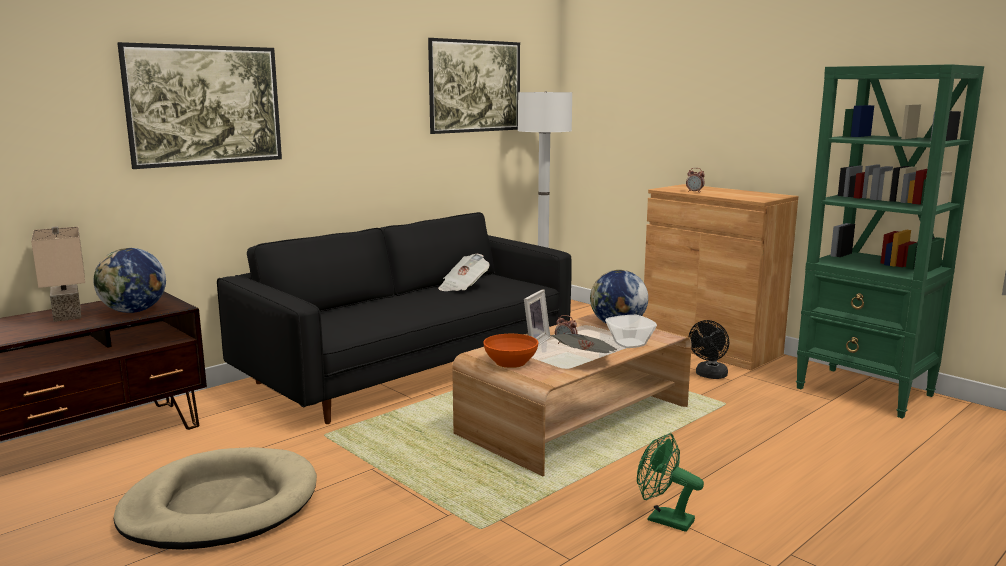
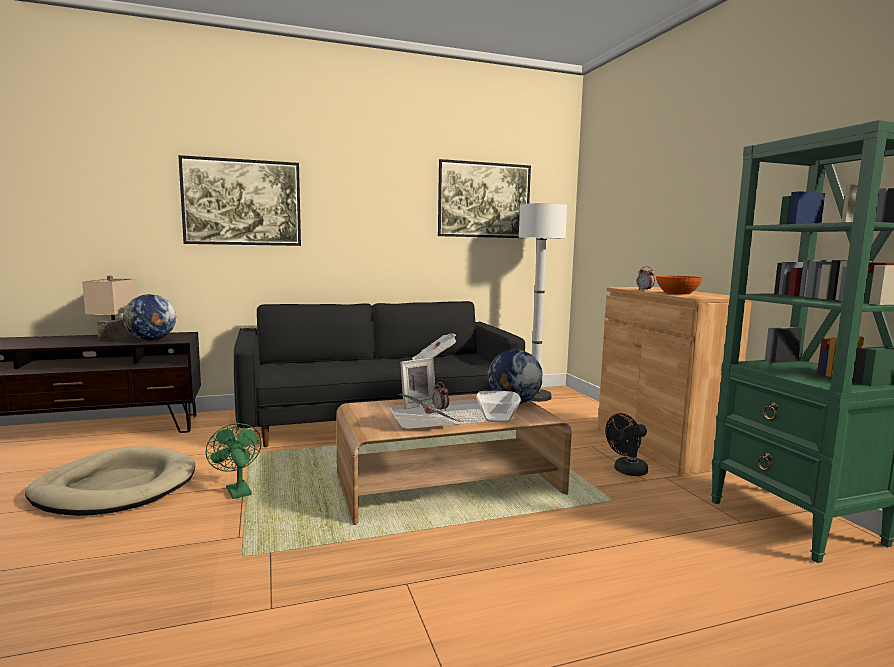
camera: 25 degrees right, 5 degrees down
(510, 362) = (369, 415): orange bowl -> orange bowl (677, 293)
(663, 519) = (404, 597): green fan -> green fan (236, 489)

